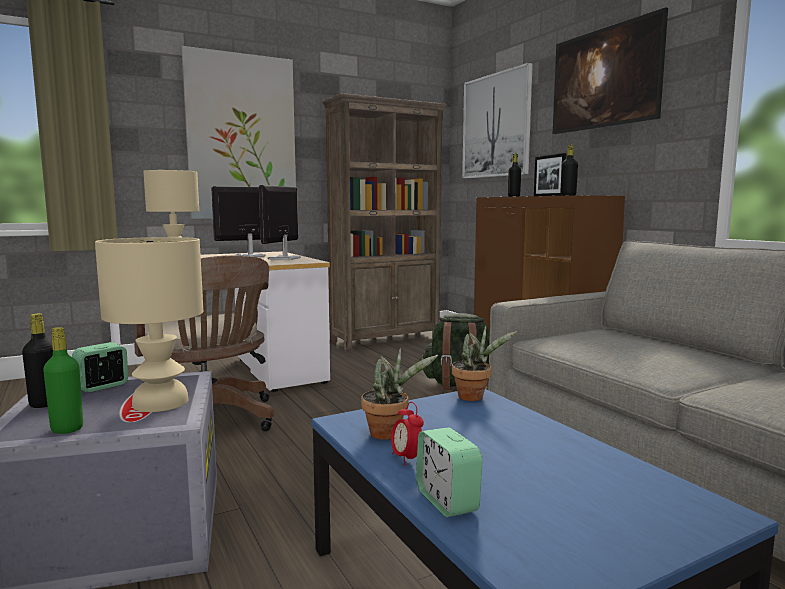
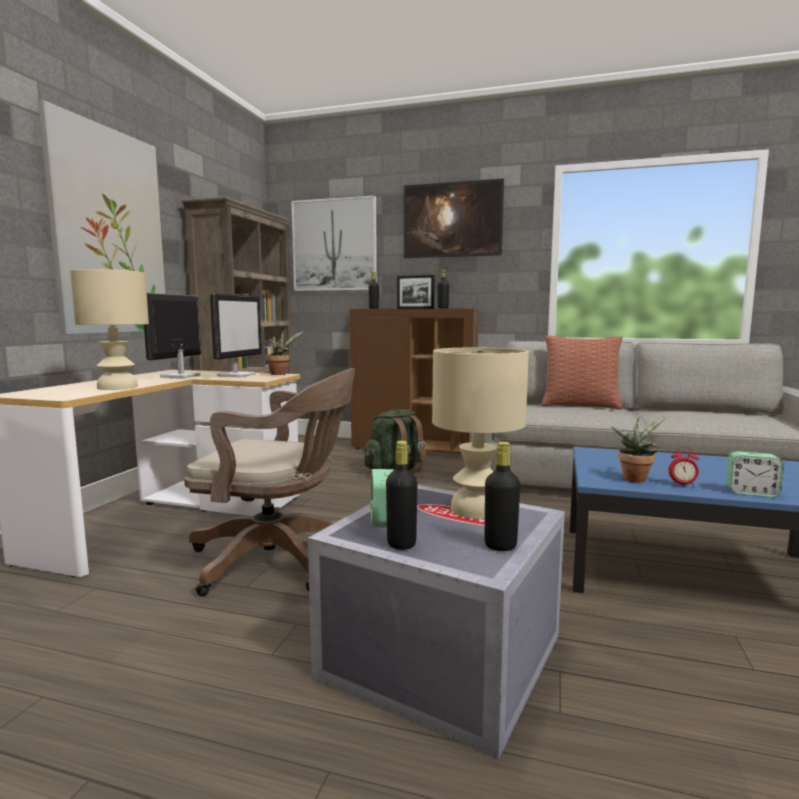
camera: 45 degrees left, 0 degrees up
(67, 429) = (500, 546): green bottle -> black bottle
(284, 259) = (236, 375): monitor -> monitor turned 135 degrees counterclockwise
(474, 397) = (593, 451): potted plant -> potted plant (280, 374)
(678, 345) = (580, 406): none -> pillow

